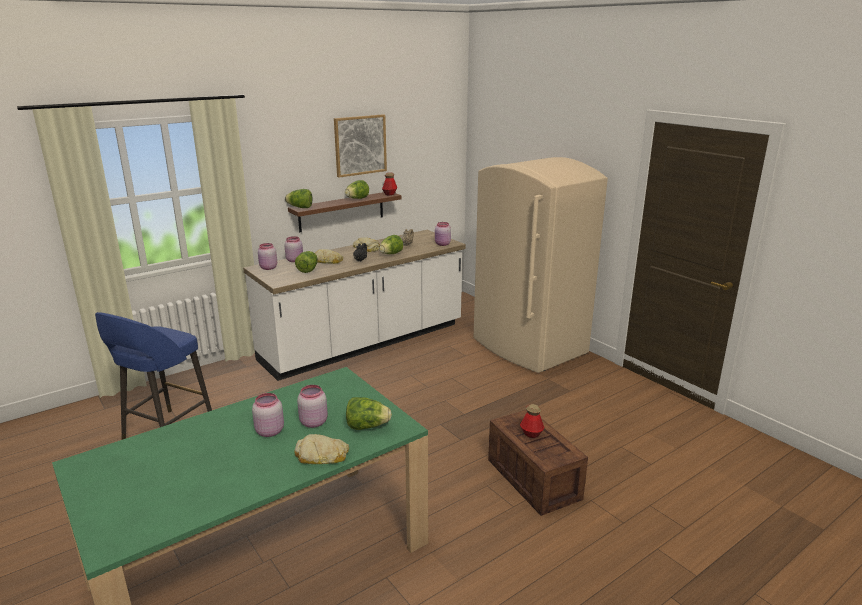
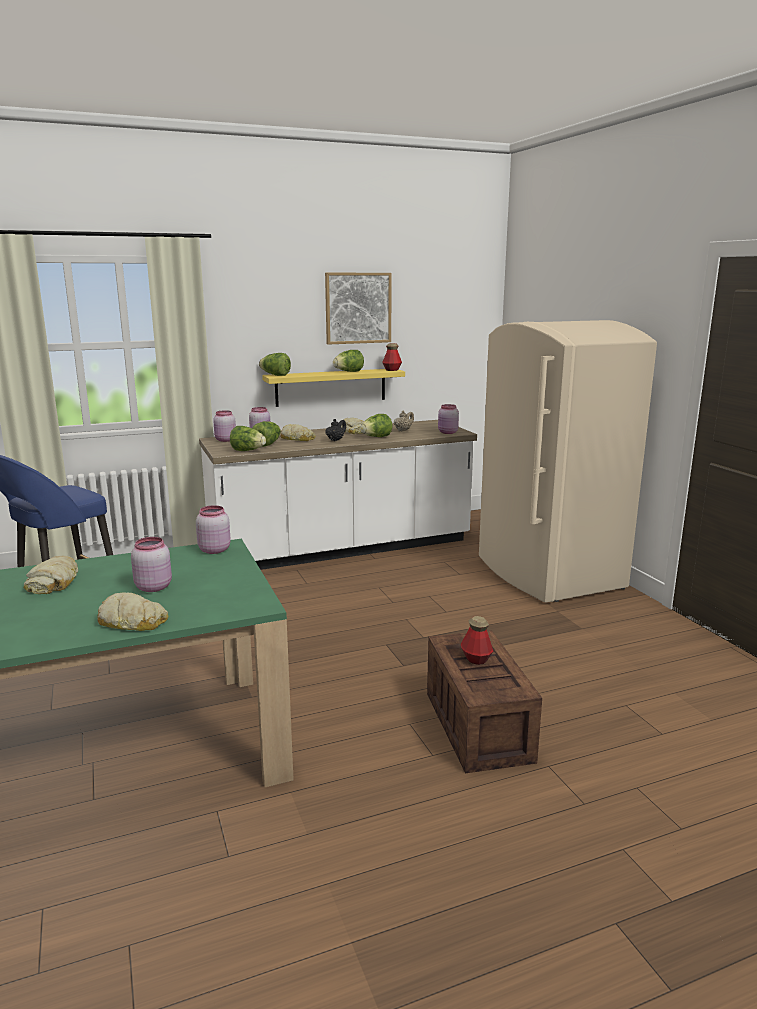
camera: 15 degrees right, 5 degrees down
(230, 429) = (54, 582): none -> bread
(269, 431) = (95, 589): pink jar -> pink jar (214, 550)
(341, 211) = (331, 387): brown shelf -> yellow shelf
(367, 426) = (213, 599): lettuce -> lettuce (247, 451)

